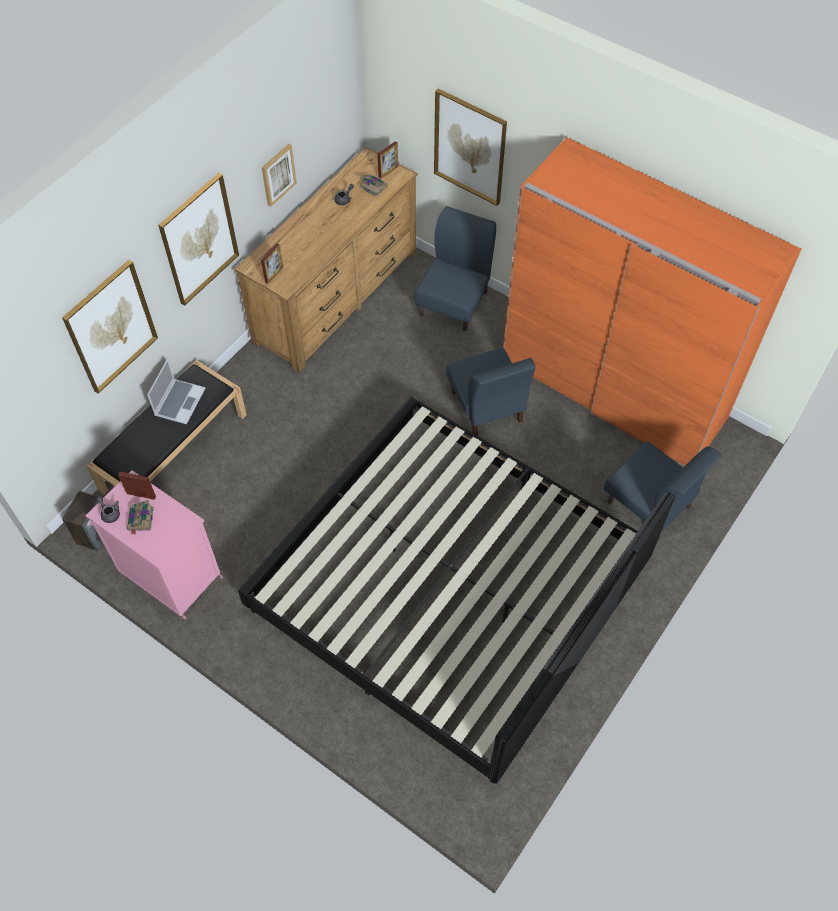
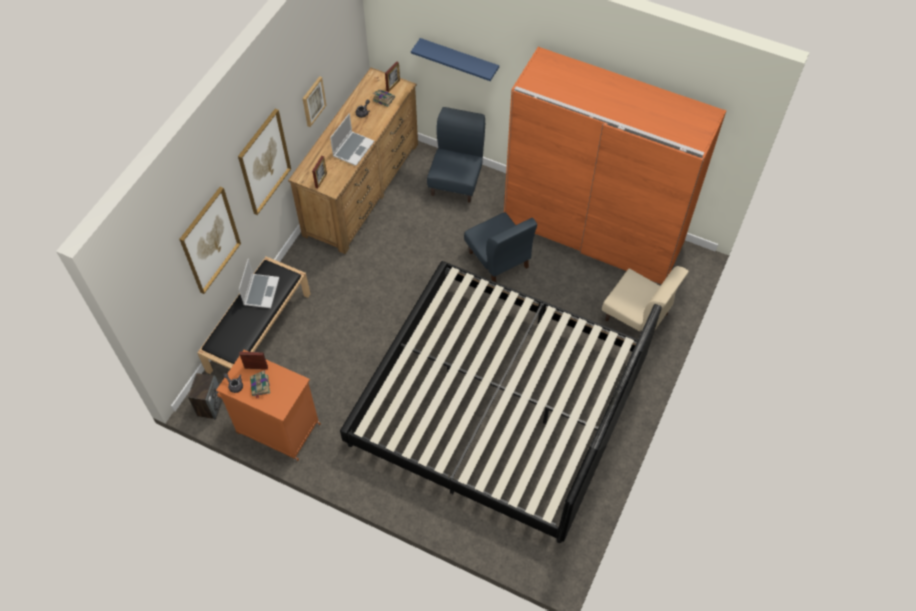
camera: 10 degrees left, 0 degrees up
(168, 574) = (276, 428): pink cabinet -> orange cabinet
(322, 241) = (353, 148): none -> laptop
(469, 147) = (459, 60): picture -> blue shelf
(649, 505) = (636, 317): blue chair -> beige chair

